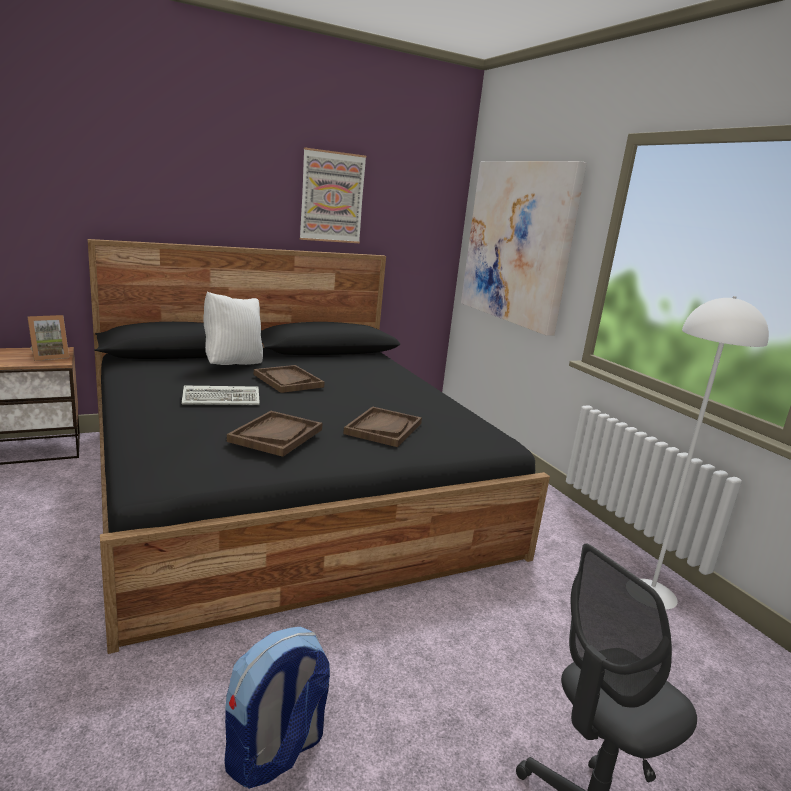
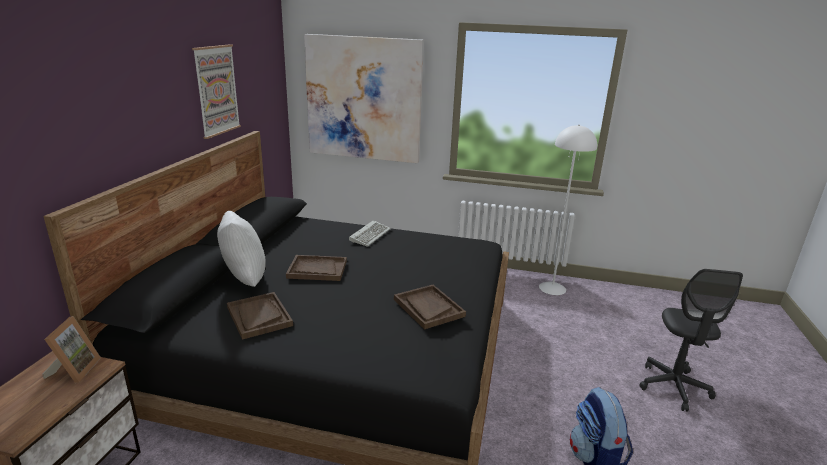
camera: 50 degrees left, 5 degrees up
(223, 399) = (330, 307): keyboard -> keyboard (370, 235)
(383, 428) = (439, 269): brown tray -> brown tray (259, 316)

